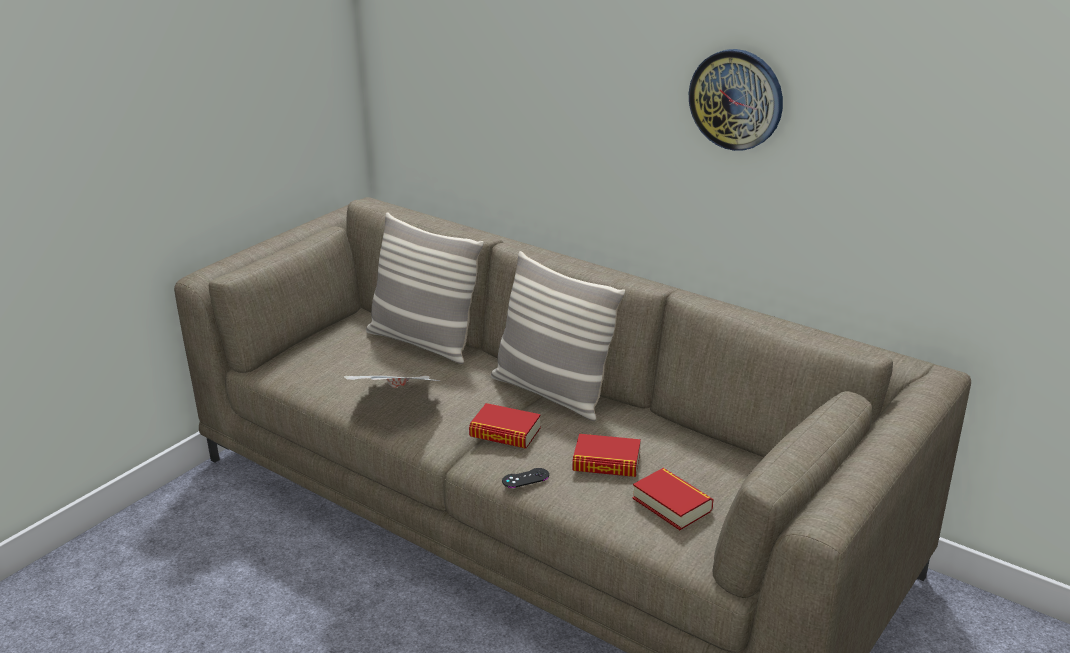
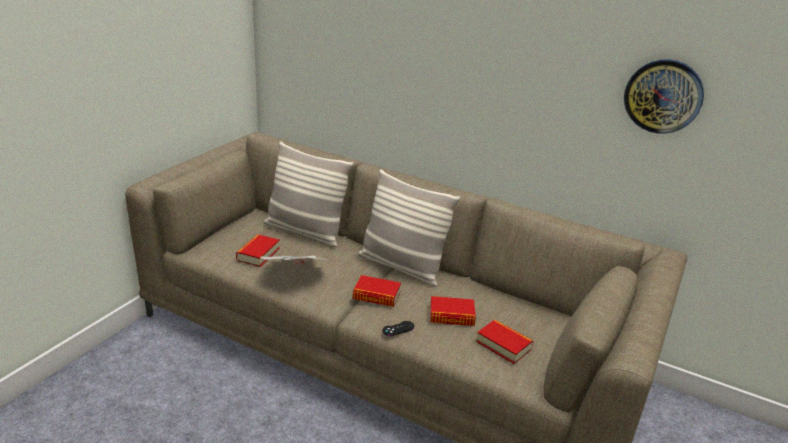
camera: 10 degrees left, 0 degrees up
(351, 373) = (258, 254): none -> book
(736, 99) = (534, 68): wall clock -> wall clock (663, 96)

